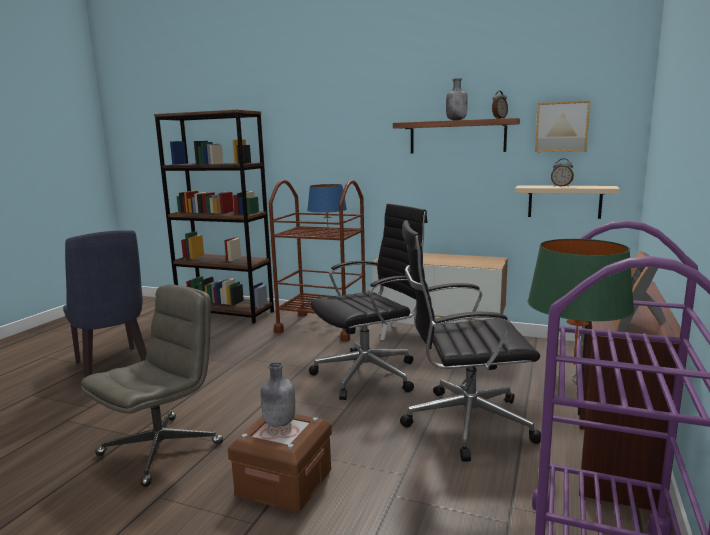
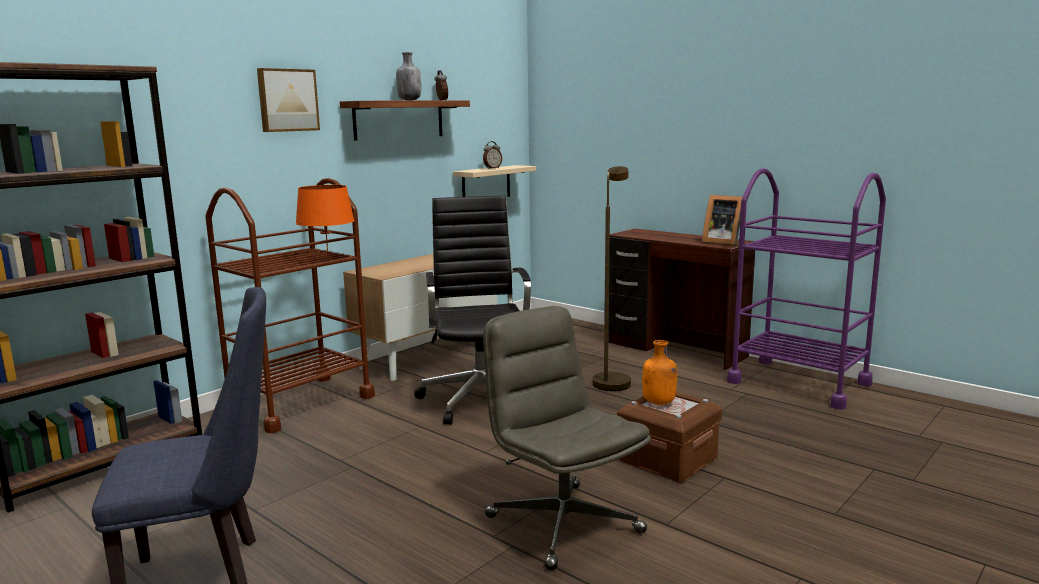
camera: 70 degrees left, 0 degrees up
(278, 423) = (659, 402): grey bottle -> orange bottle
(328, 235) = (328, 259): blue table lamp -> orange table lamp
(464, 423) = (612, 380): black office chair -> brown floor lamp
(561, 127) = (479, 110): picture -> picture (287, 100)
(574, 364) = (810, 250): green table lamp -> none

